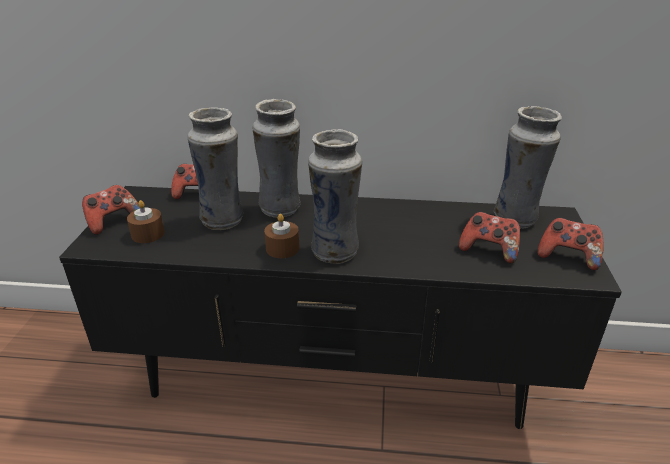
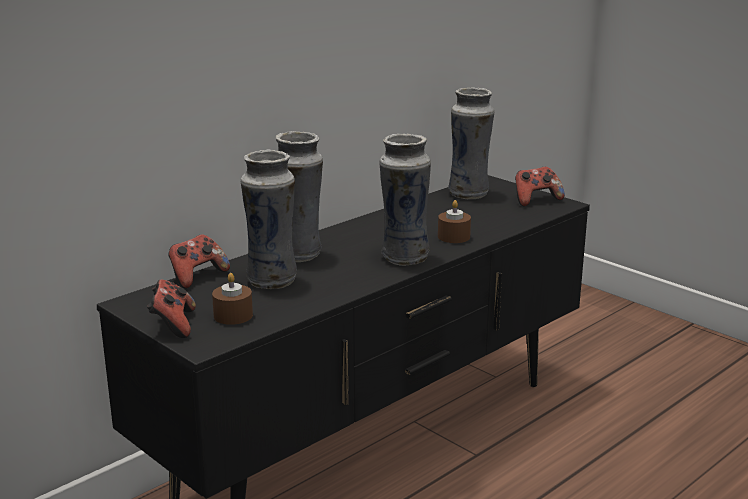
camera: 50 degrees left, 10 degrees down
(282, 248) = (365, 272): brown candle -> brown candle (453, 237)
(489, 250) = (491, 215): game controller -> none

